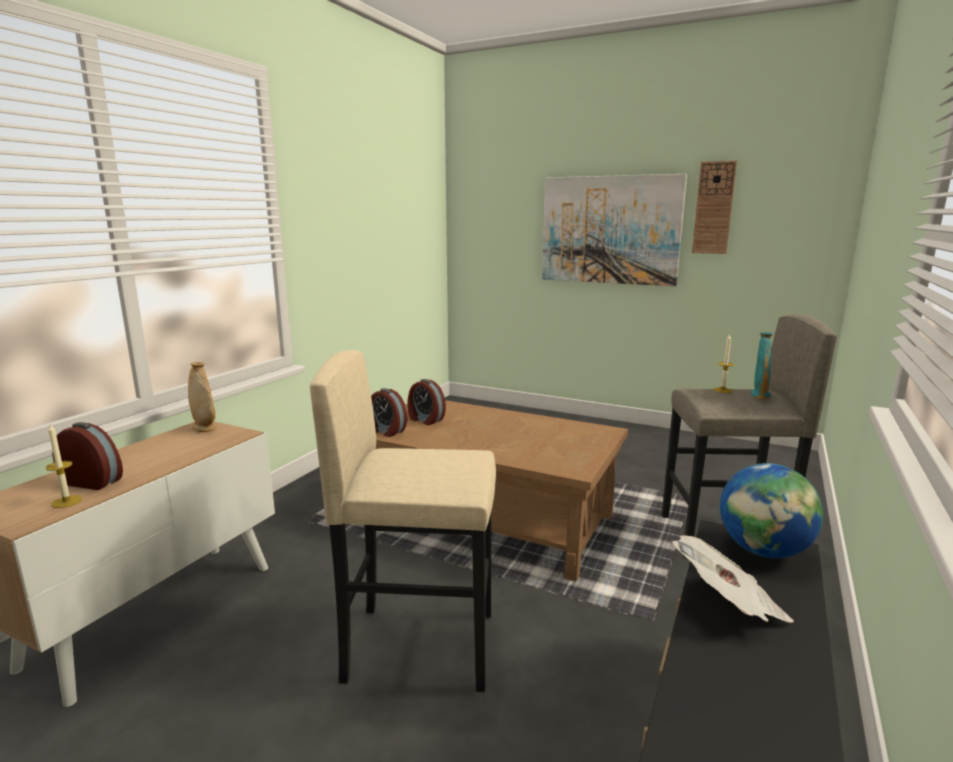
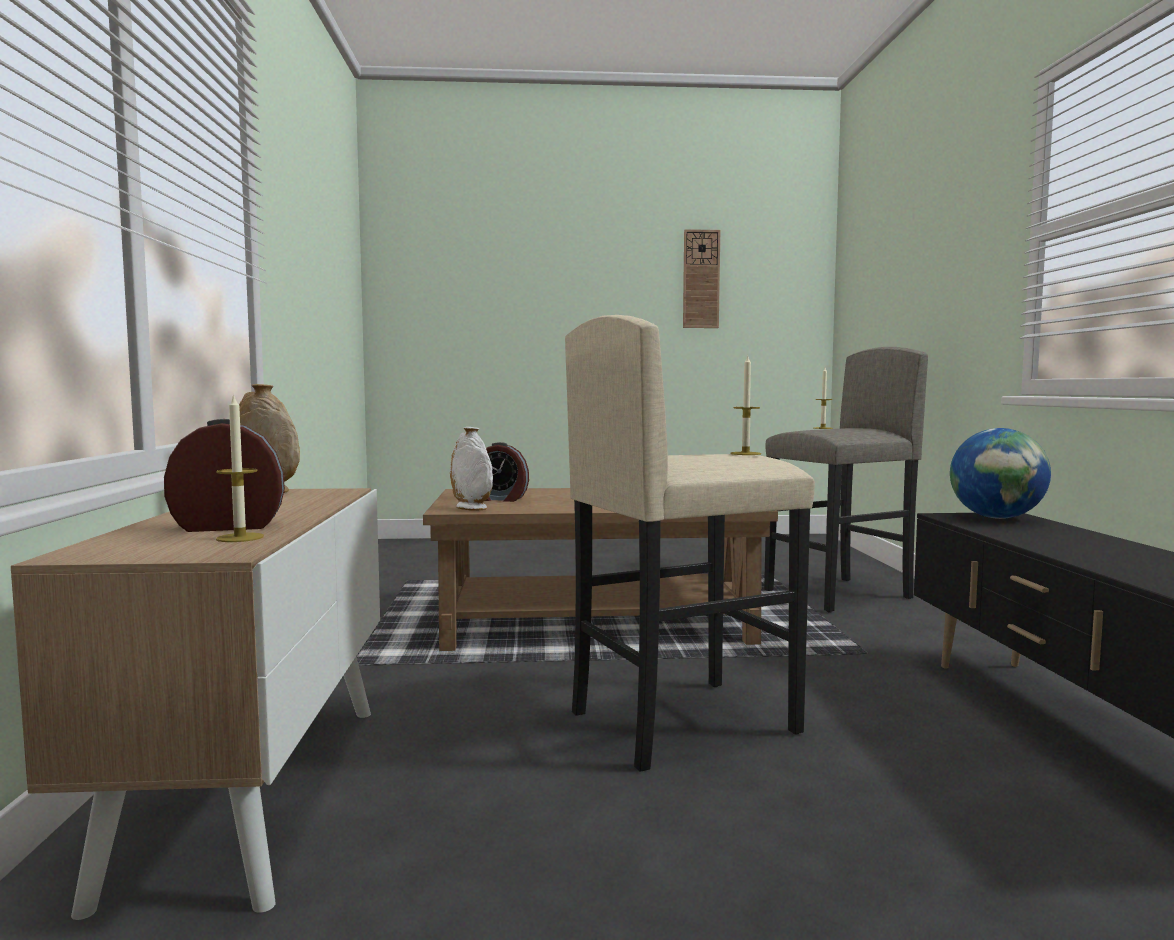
camera: 30 degrees left, 10 degrees down
(386, 431) = (471, 508): alarm clock -> white vase
(468, 464) = (745, 453): none -> candle
(610, 230) = (589, 303): picture -> none
(728, 605) = (1038, 538): newspaper -> none
(760, 395) = (859, 428): turquoise vase -> none

